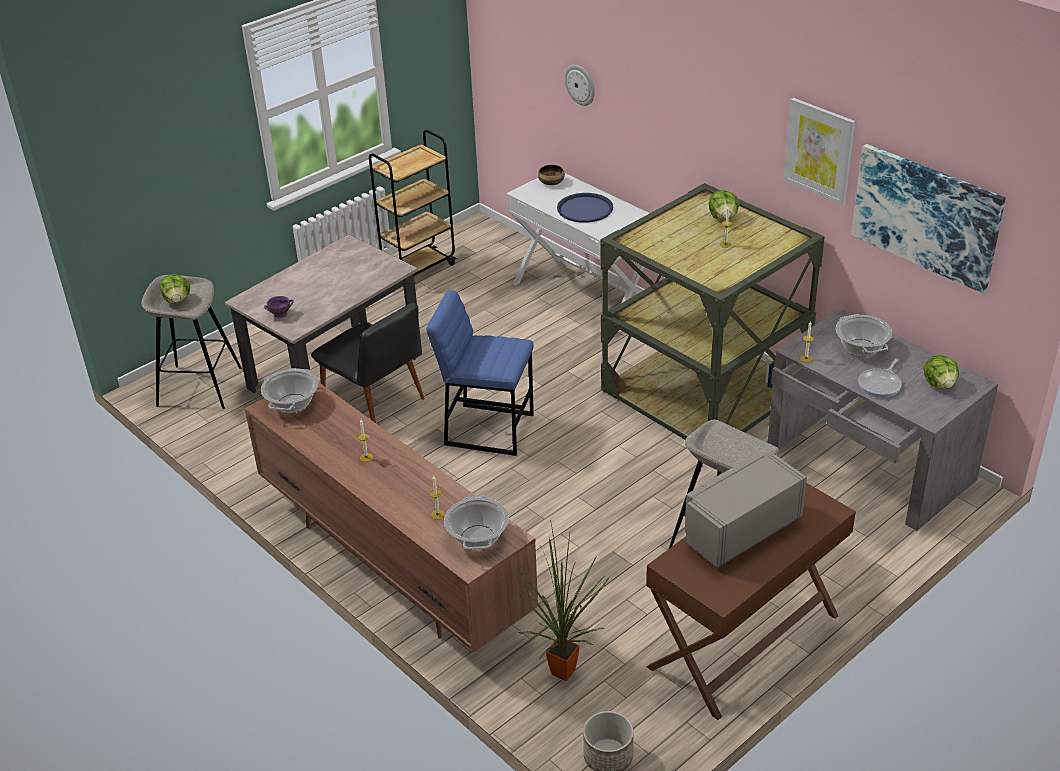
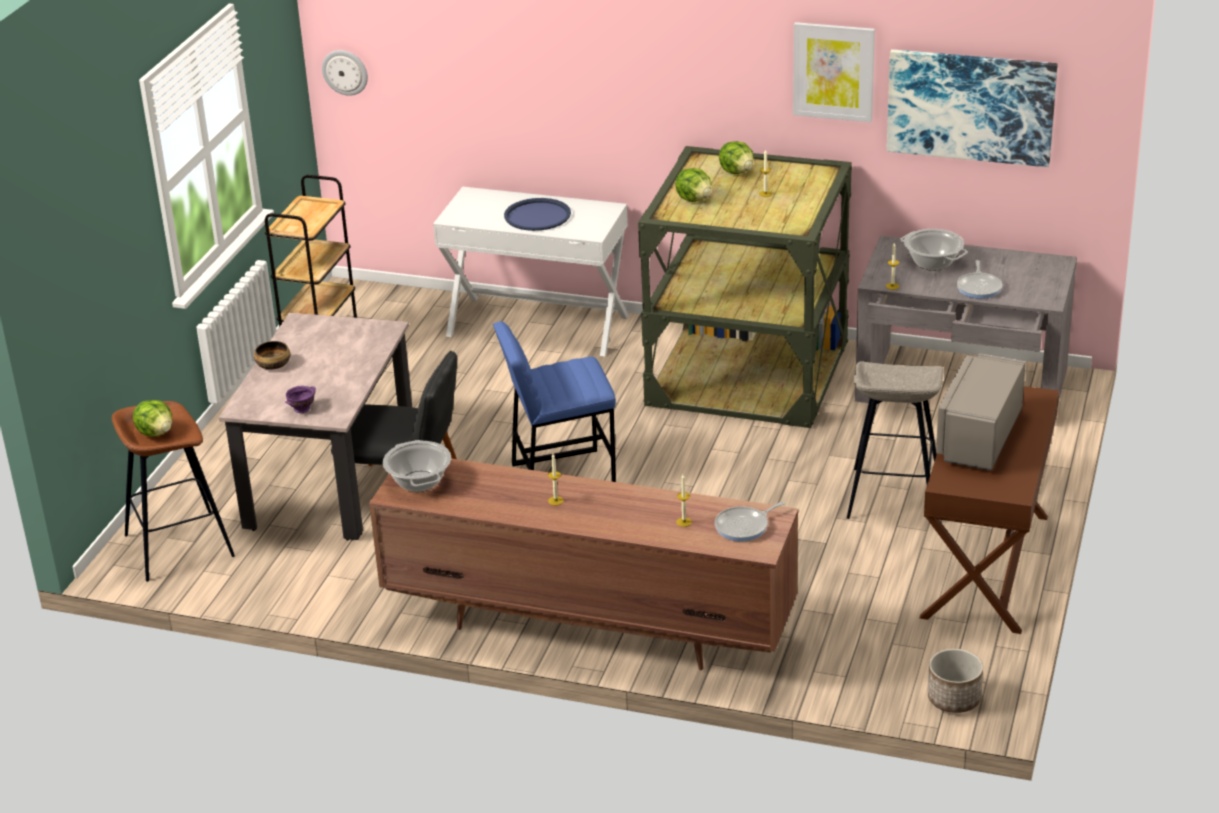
camera: 30 degrees left, 5 degrees down
(199, 386) = (178, 545): grey stool -> brown stool
(478, 538) = (744, 526): cooking pot -> frying pan
(551, 182) = (472, 200): bowl -> bowl (273, 364)
(566, 670) = (849, 648): potted plant -> none
(580, 84) = (492, 76): wall clock -> wall clock (345, 72)
(940, 384) = (1029, 271): lettuce -> lettuce (694, 199)

